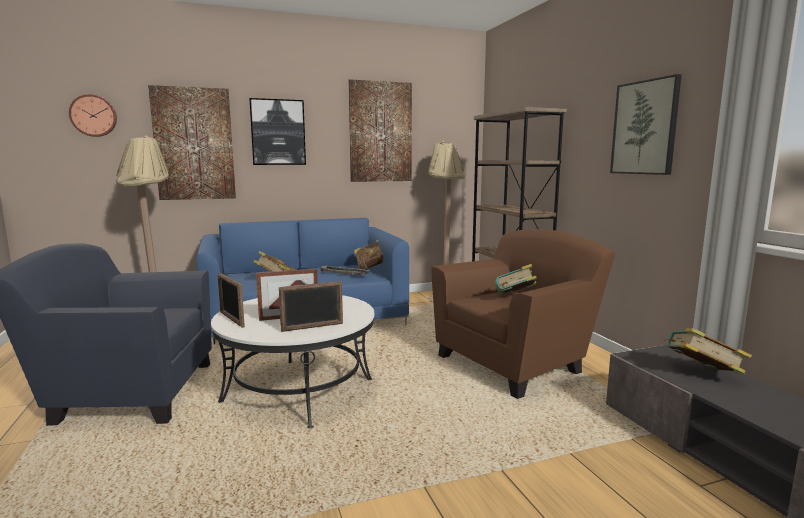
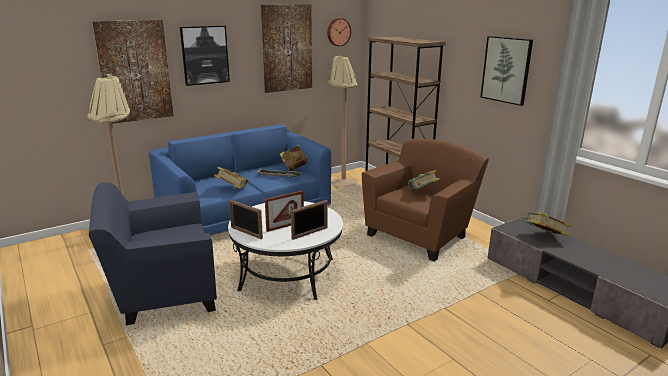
camera: 15 degrees left, 10 degrees up
(93, 116) = (44, 53): wall clock -> wall clock (338, 32)

